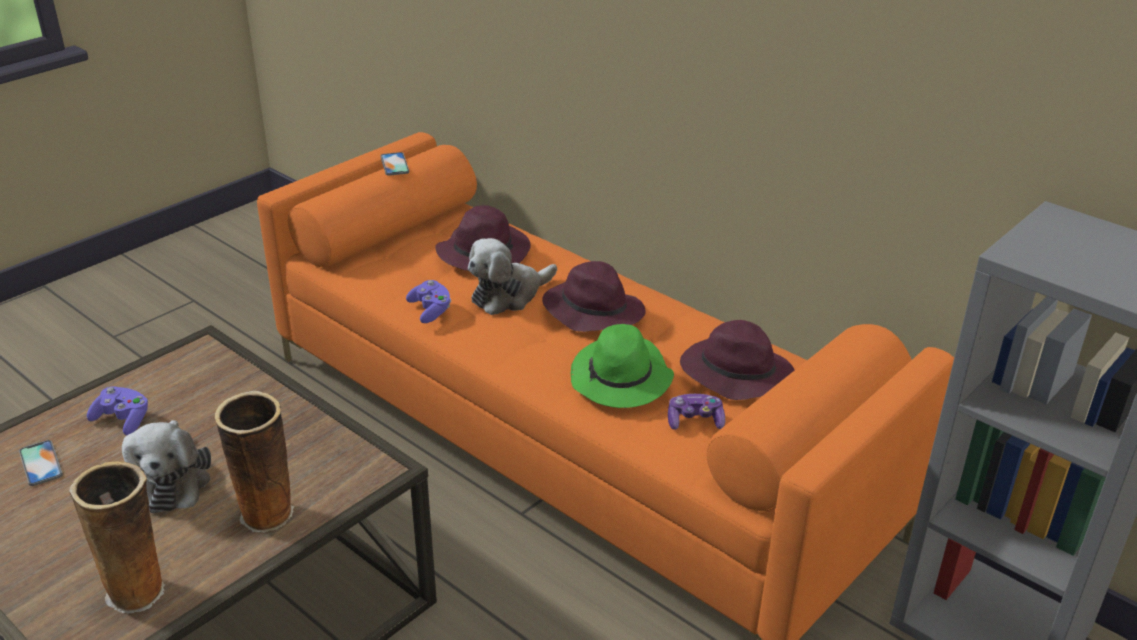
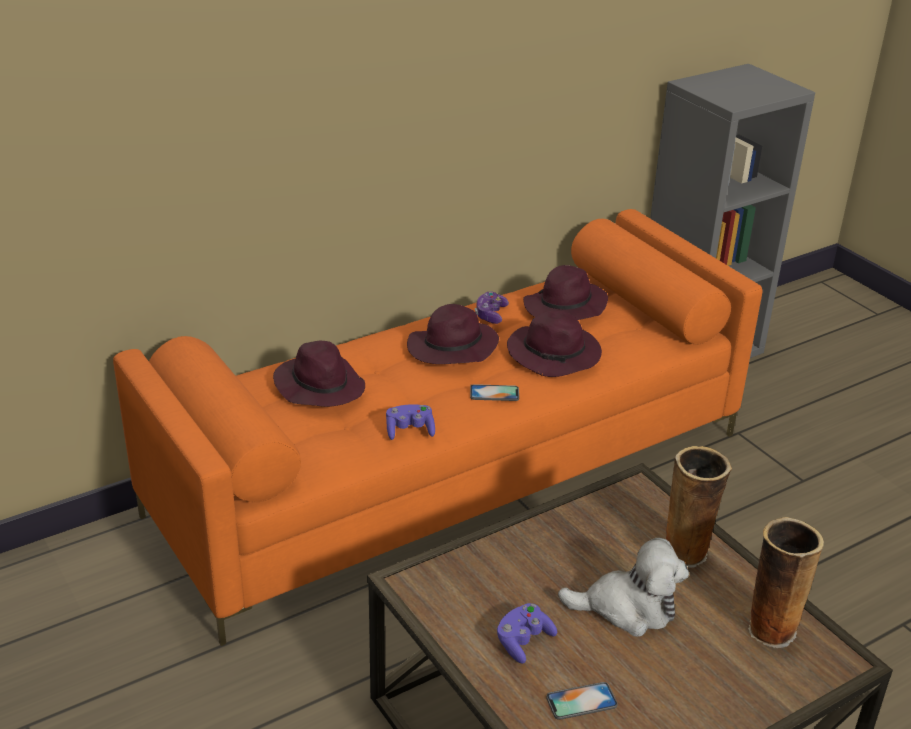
camera: 75 degrees left, 0 degrees up
(394, 164) = (200, 375): phone -> phone (494, 393)
(509, 295) = (401, 386): plush toy -> none
(621, 379) = (555, 354): green hat -> purple hat
(694, 421) = (616, 336): game controller -> game controller (490, 314)

